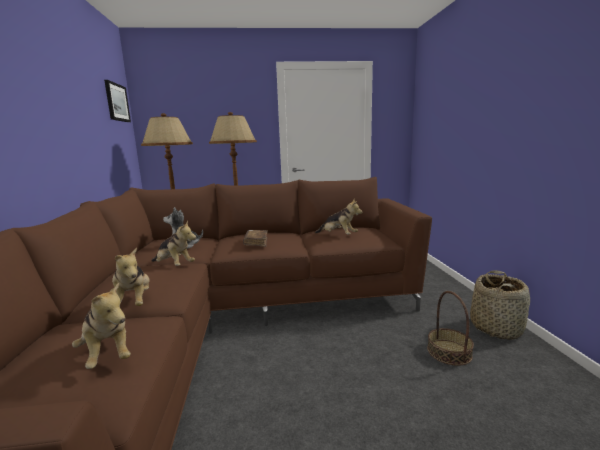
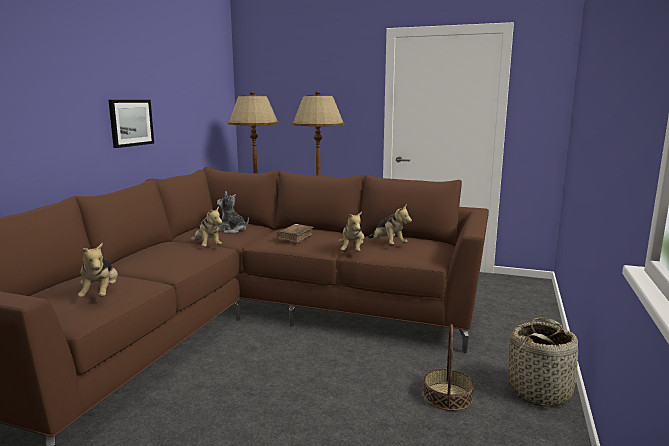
camera: 25 degrees right, 0 degrees up
(117, 102) = (214, 78): picture -> picture (131, 122)
(134, 302) = (146, 268): plush toy -> plush toy (352, 251)

